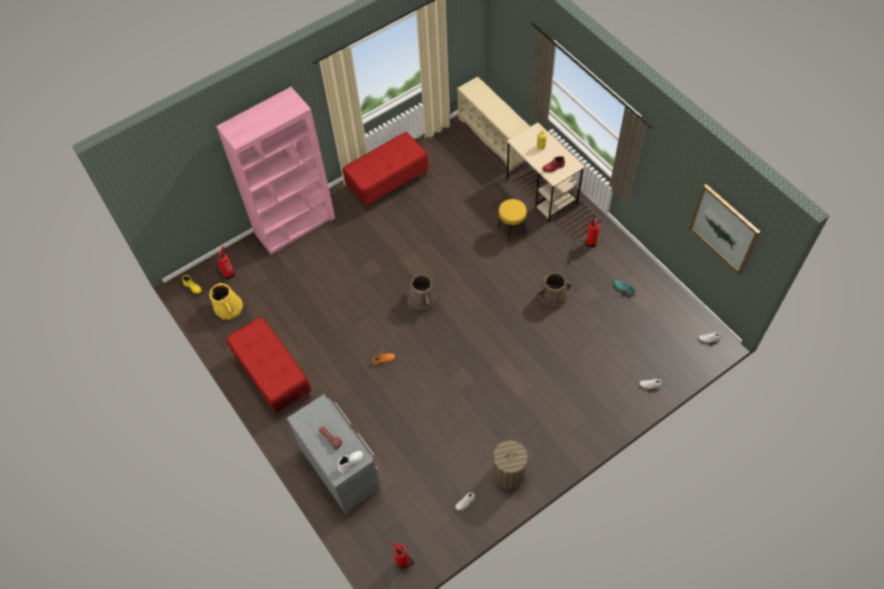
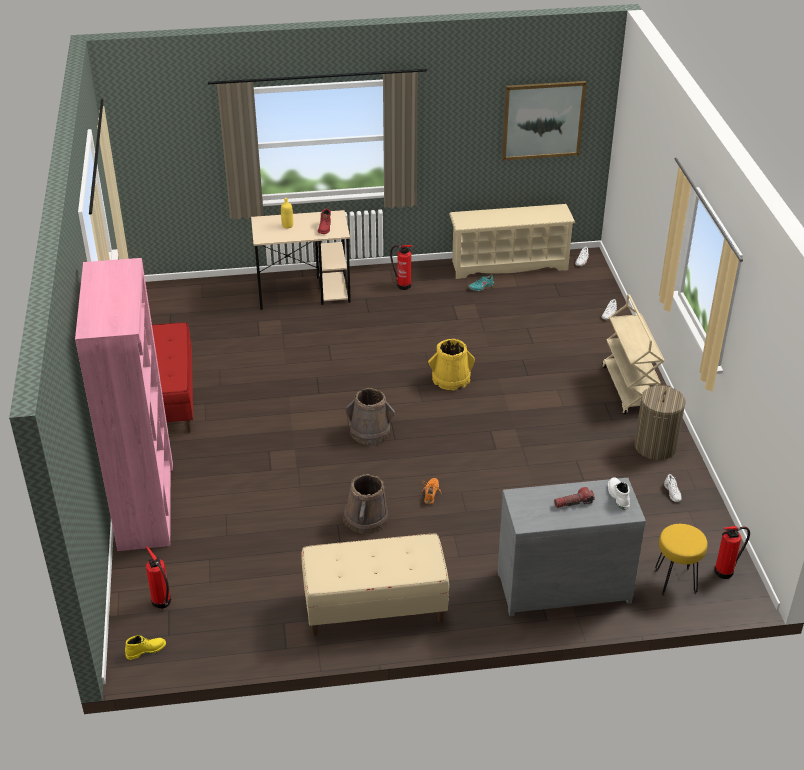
camera: 65 degrees left, 20 degrees down
(228, 308) = (220, 620): yellow bucket -> yellow bucket (450, 379)
(273, 376) = (374, 608): red bench -> beige bench
(494, 137) = (192, 297): beige shoe rack -> beige shoe rack (509, 265)
(511, 231) = (336, 331): yellow stool -> yellow stool (675, 582)
(552, 296) = (450, 335): brown bucket -> brown bucket (365, 519)
(564, 433) = (629, 389): none -> beige cart

